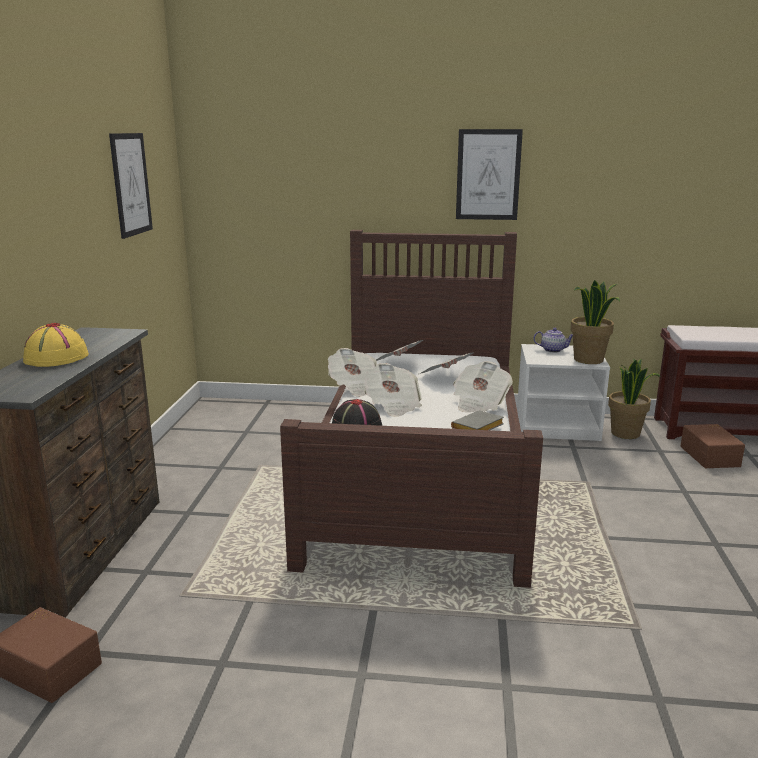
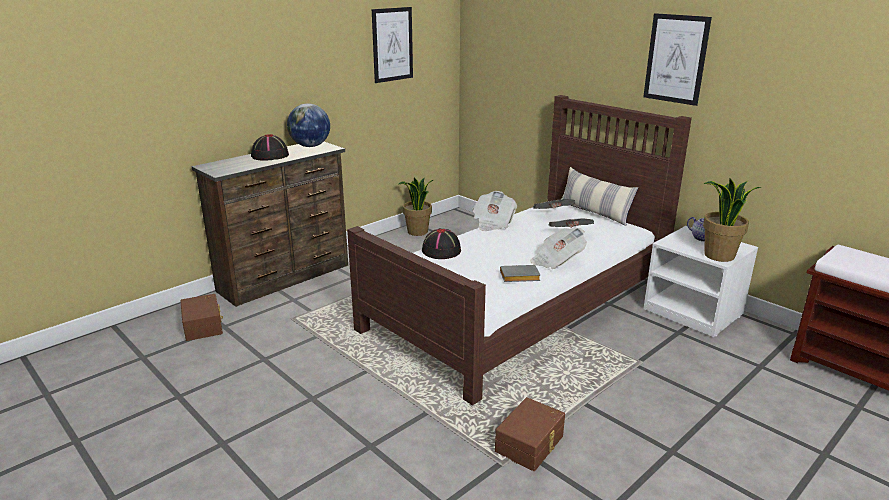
camera: 40 degrees right, 5 degrees up
(56, 358) = (270, 156): yellow hat -> black hat
(90, 336) = (310, 146): none -> globe
(393, 405) = (493, 243): newspaper -> none
(424, 354) = (594, 213): none -> pillow
(626, 433) = (752, 340): potted plant -> potted plant (417, 232)
(711, 456) = (809, 391): brown storage box -> brown storage box (531, 444)

